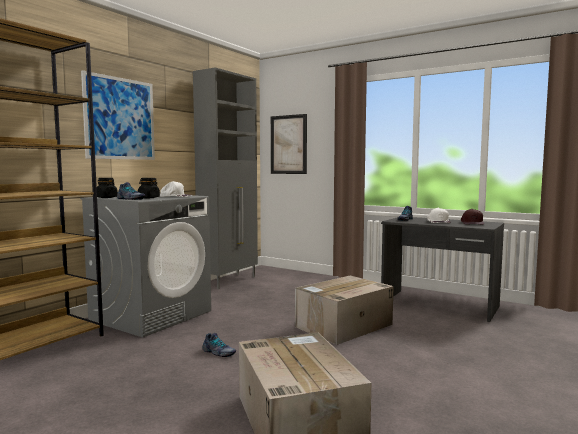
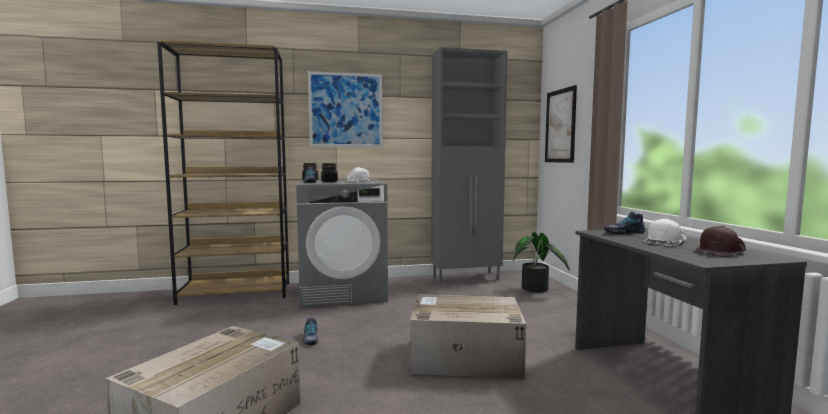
camera: 45 degrees right, 0 degrees up
(292, 277) = (536, 290): none -> potted plant

